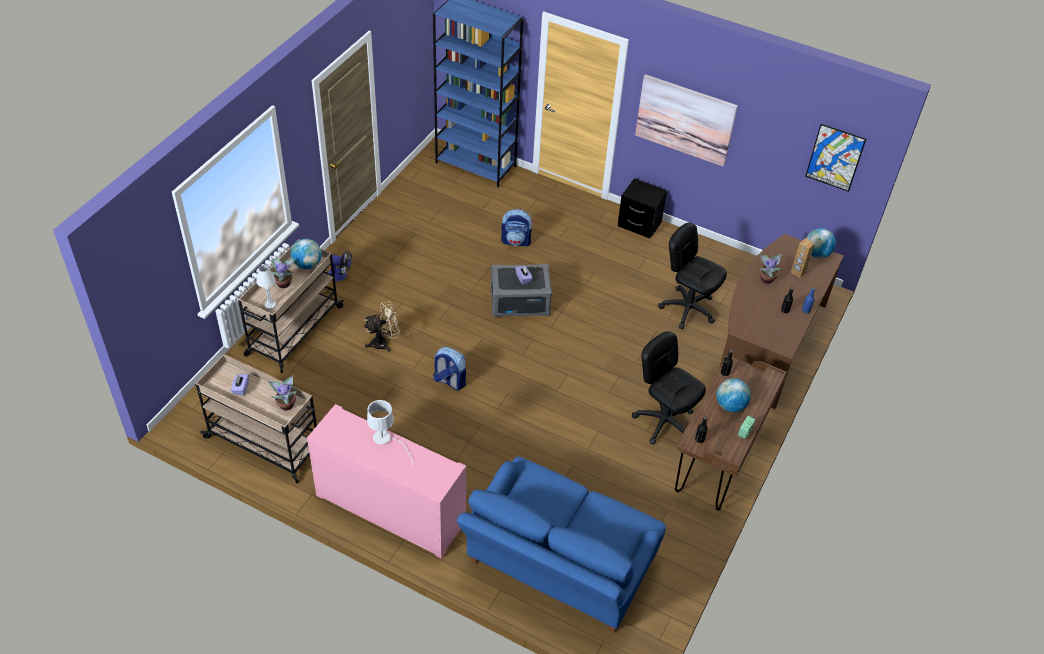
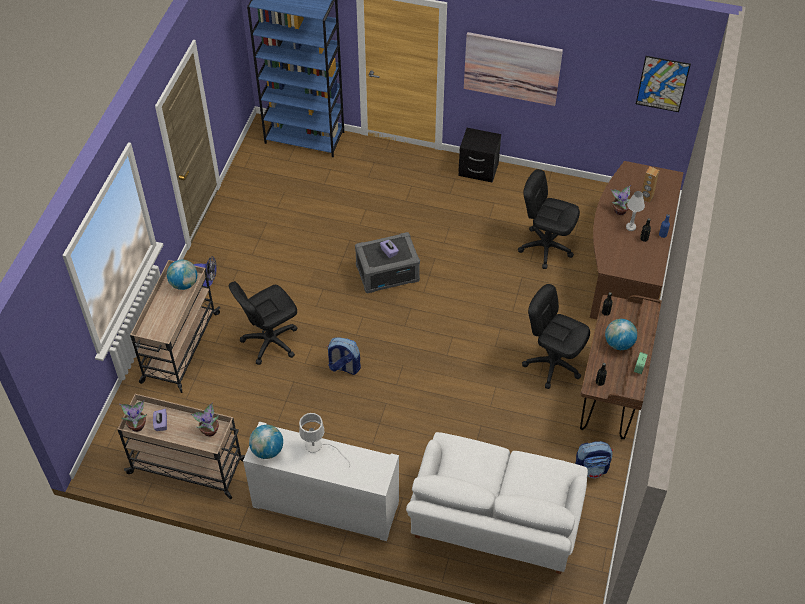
camera: 10 degrees left, 5 degrees up
(270, 305) = (161, 333): white table lamp -> white table lamp (630, 227)
(284, 283) = (167, 307): potted plant -> potted plant (137, 425)
(384, 343) = (270, 341): beige fan -> black office chair
(390, 509) = (326, 504): pink cabinet -> white cabinet
(516, 241) = (366, 211): backpack -> backpack (591, 468)
(558, 566) = (494, 524): blue sofa -> white sofa
(816, 254) = (658, 175): globe -> globe (267, 450)

